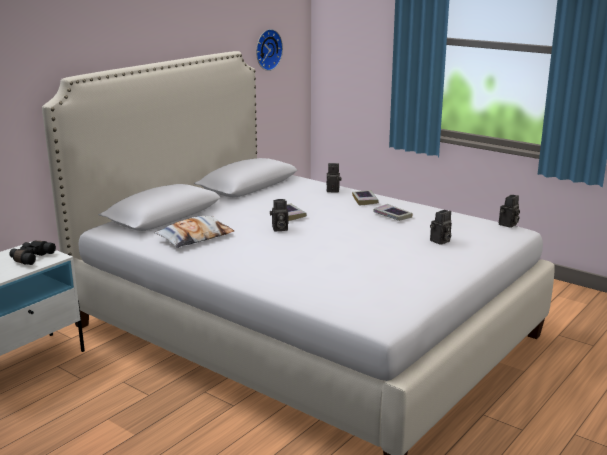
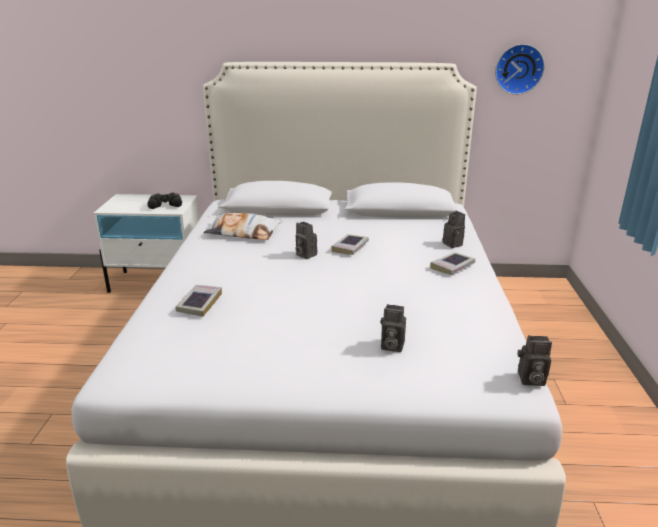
camera: 55 degrees right, 5 degrees up
(392, 215) = (430, 294): book -> book (199, 303)

